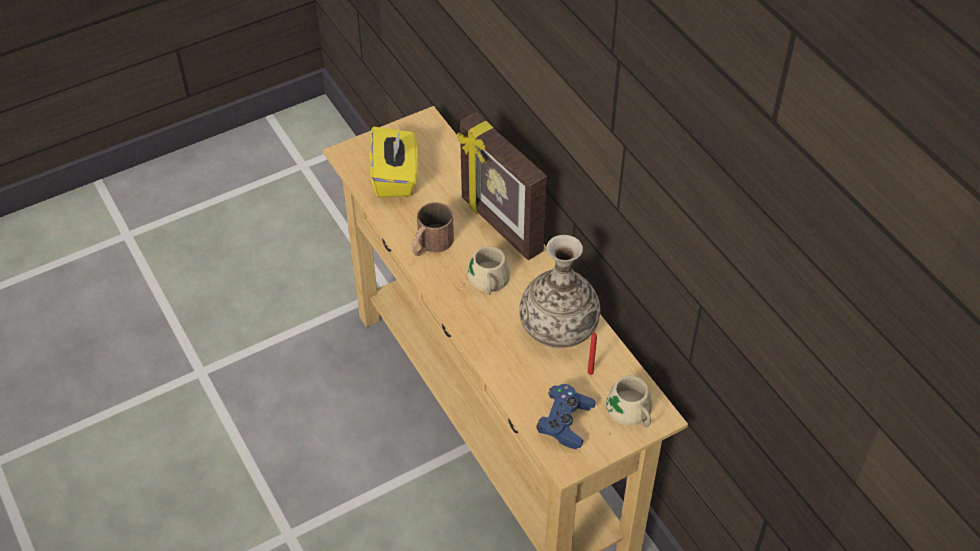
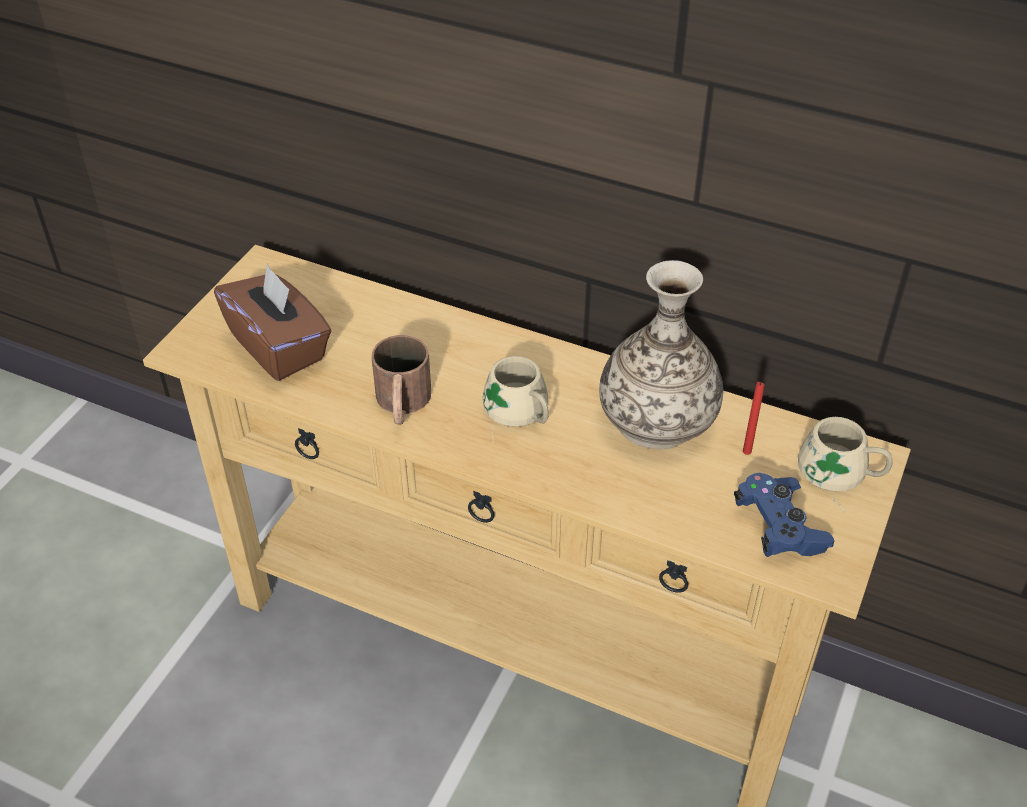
camera: 35 degrees left, 5 degrees down
(395, 177) = (279, 347): yellow tissue box -> brown tissue box
(500, 226) = (472, 340): picture frame -> none

